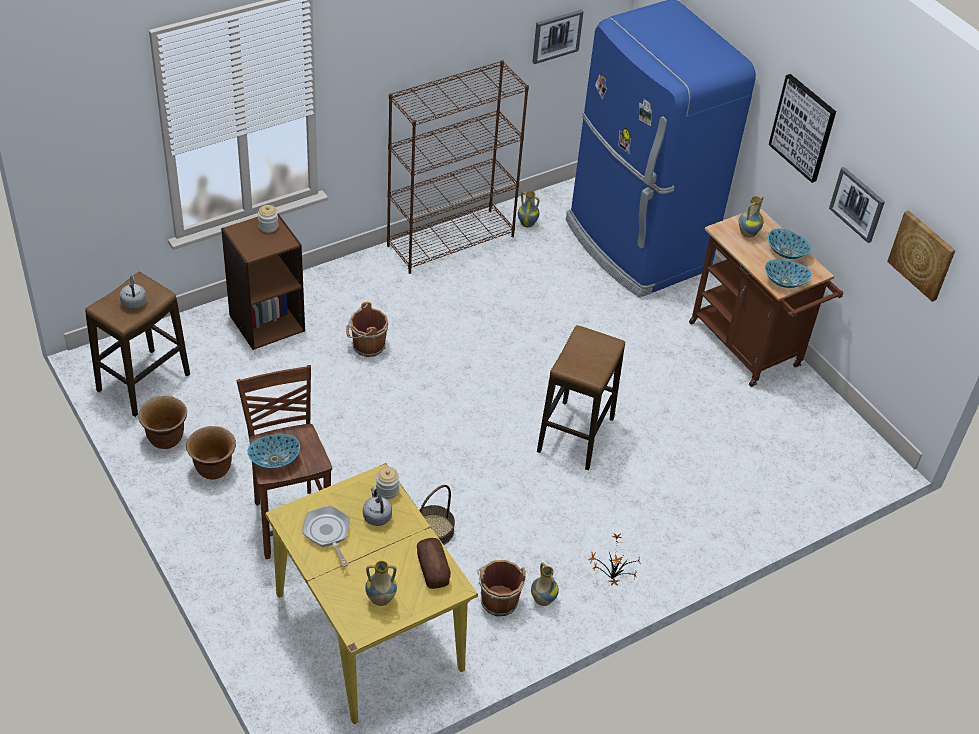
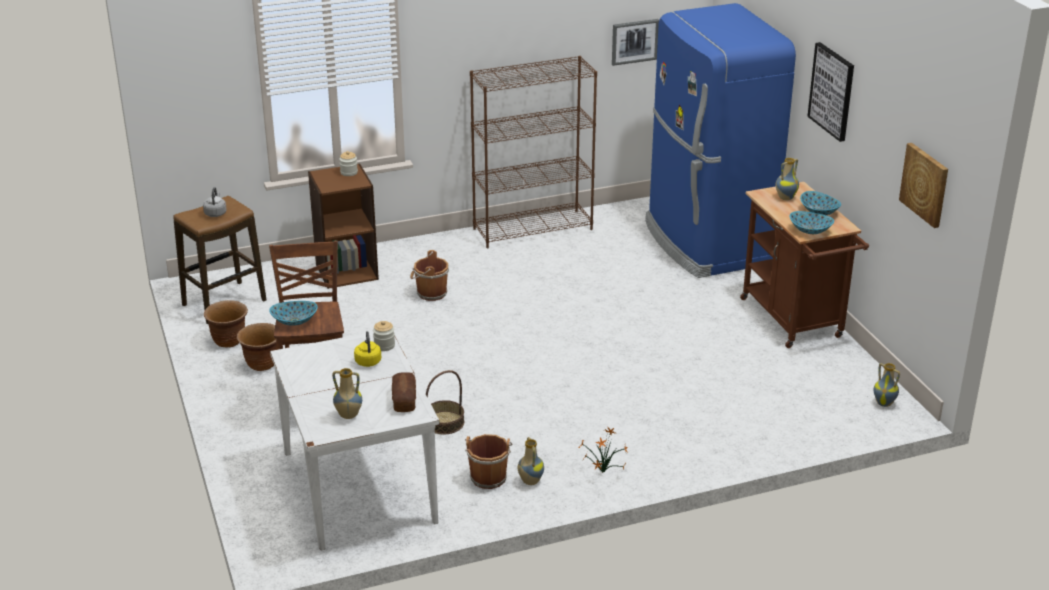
camera: 15 degrees right, 15 degrees down
(327, 533) = (319, 368): frying pan -> none
(369, 631) = (359, 487): yellow dining table -> white dining table
(376, 515) = (368, 361): grey kettle -> yellow kettle
(527, 224) = (608, 222): vase -> vase (884, 403)
(575, 435) = (603, 369): stool -> none
(857, 204) = (875, 152): picture -> none

